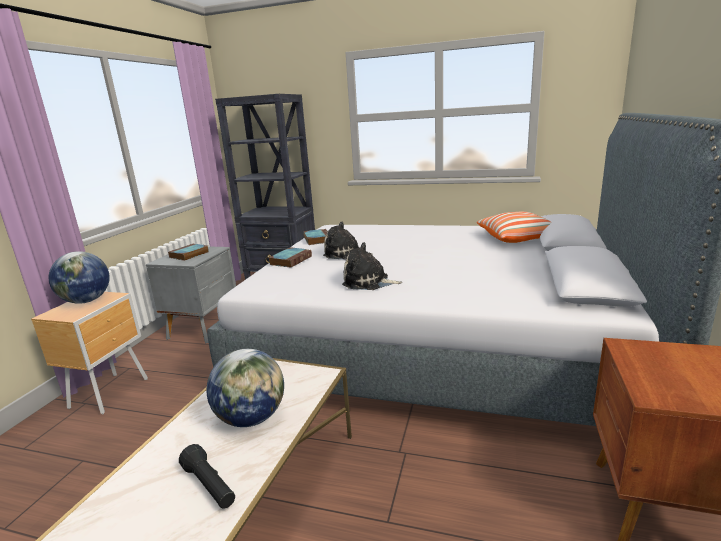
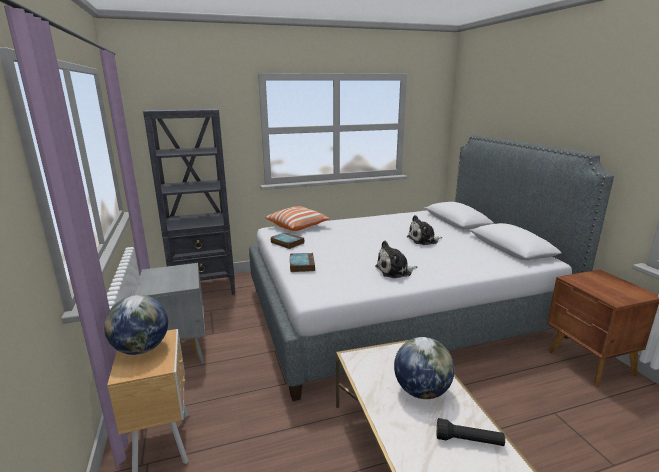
camera: 35 degrees left, 0 degrees up
(189, 255) = (168, 278): book -> none
(345, 254) = (335, 252): plush toy -> plush toy (424, 240)
(518, 238) = (428, 222): pillow -> pillow (298, 226)

